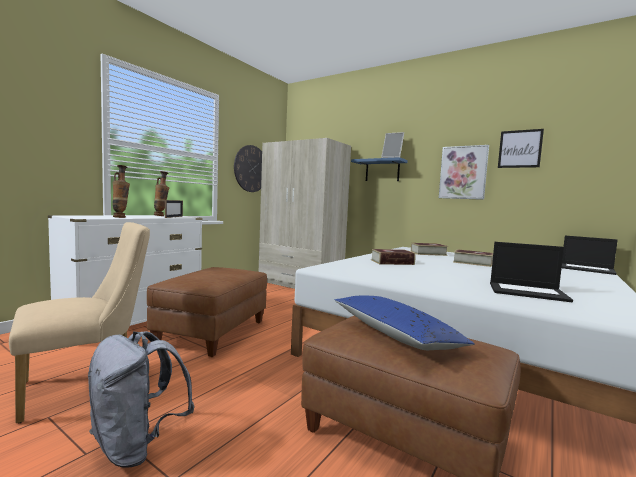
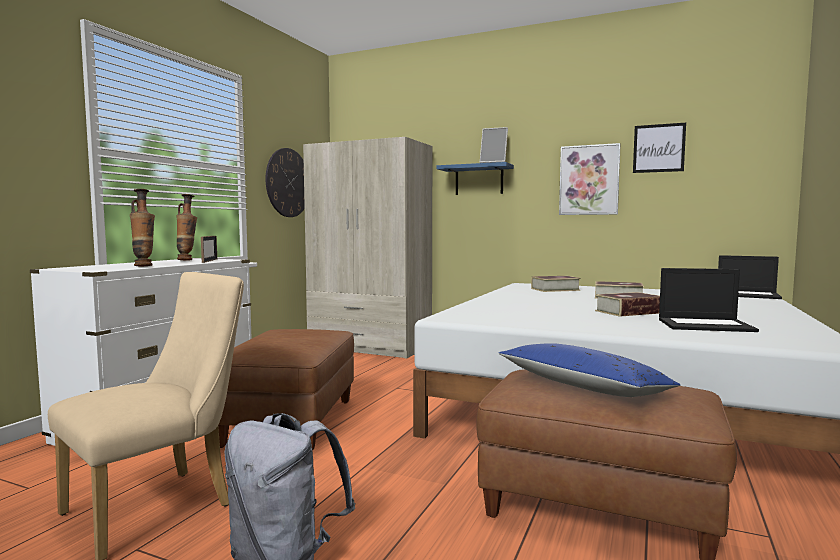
camera: 10 degrees left, 0 degrees up
(392, 262) = (523, 303): book -> book (628, 312)

